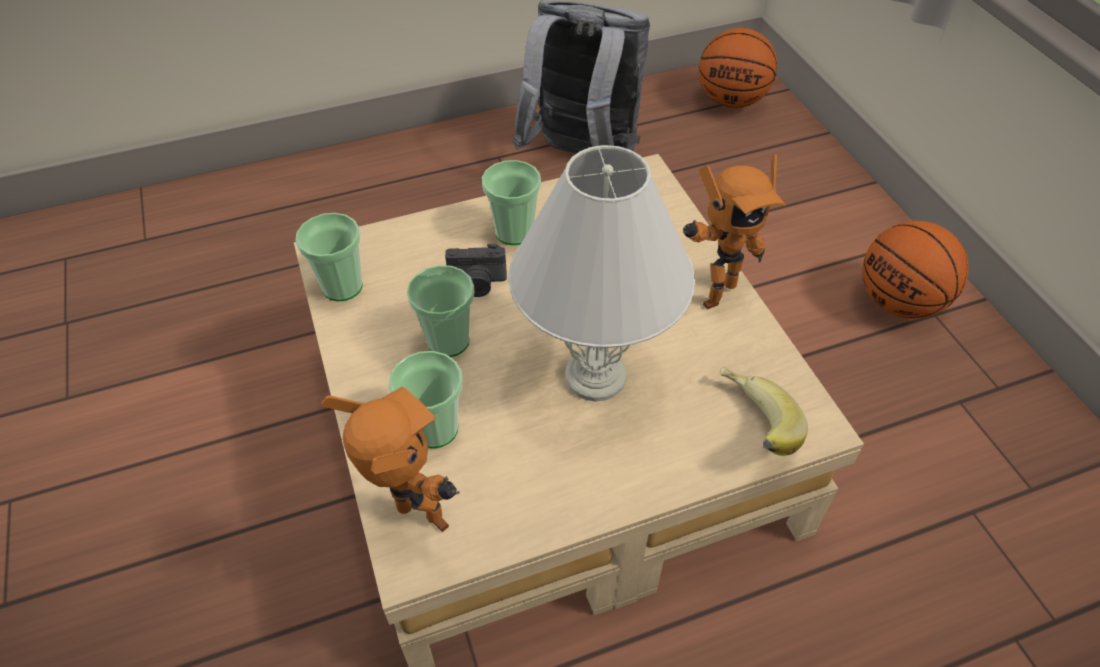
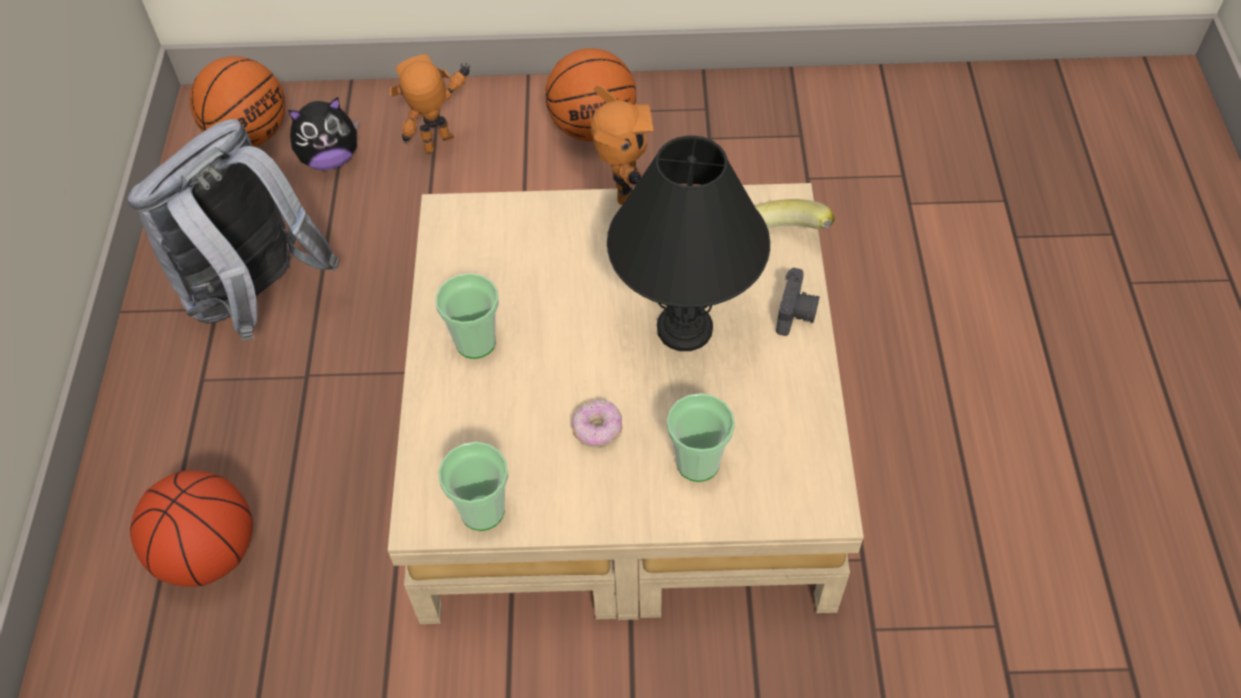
camera: 70 degrees left, 5 degrees up
(359, 211) = (209, 554): none -> basketball
(418, 524) = (793, 495): toy robot -> toy robot (443, 147)
(448, 341) = (597, 430): cup -> donut
(477, 284) = (533, 390): camera -> camera (796, 314)
(596, 375) = (684, 327): white table lamp -> black table lamp
(738, 149) = (330, 159): none -> plush toy

